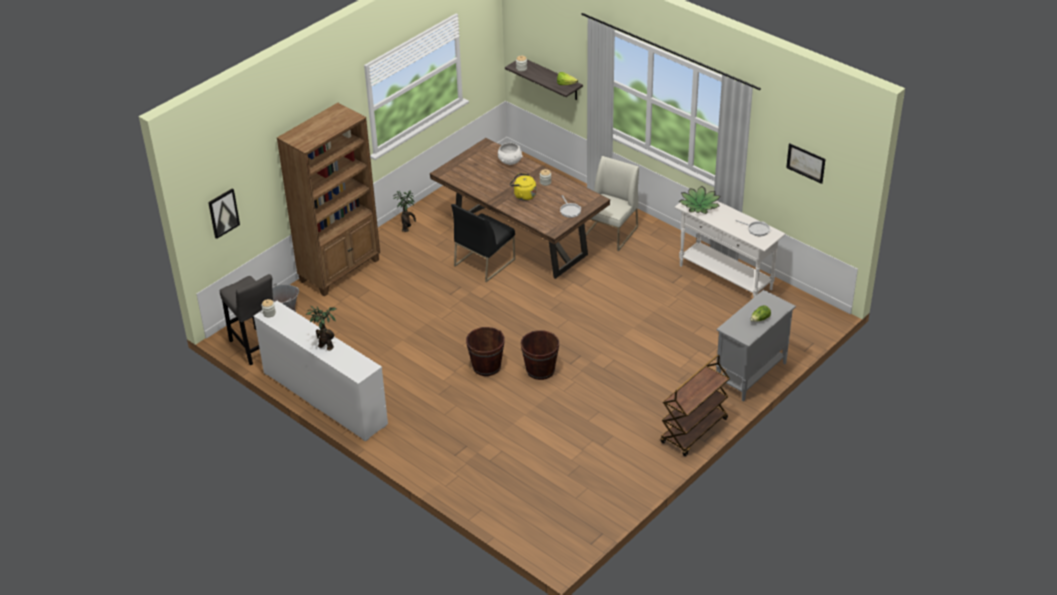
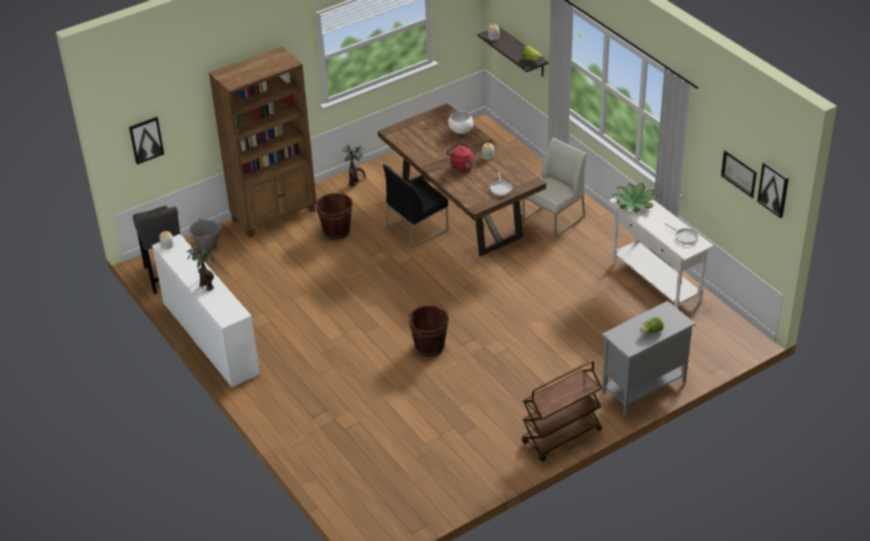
camera: 15 degrees right, 0 degrees up
(486, 366) = (378, 334): brown bucket -> brown bucket (336, 231)
(523, 195) = (460, 166): yellow kettle -> red kettle
(844, 172) = (773, 189): none -> picture

